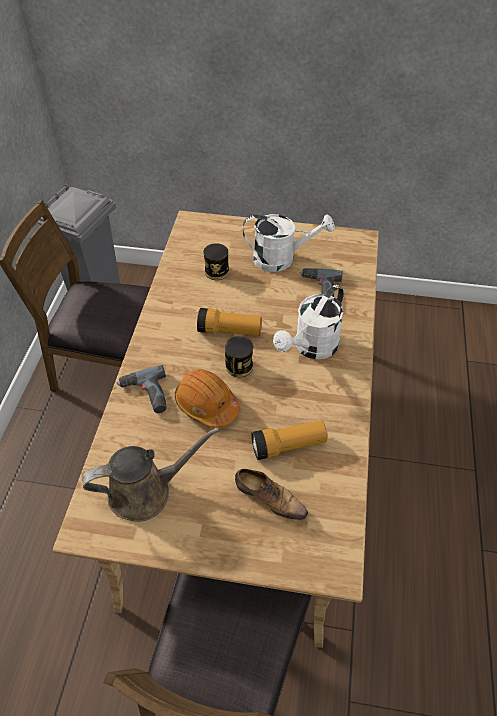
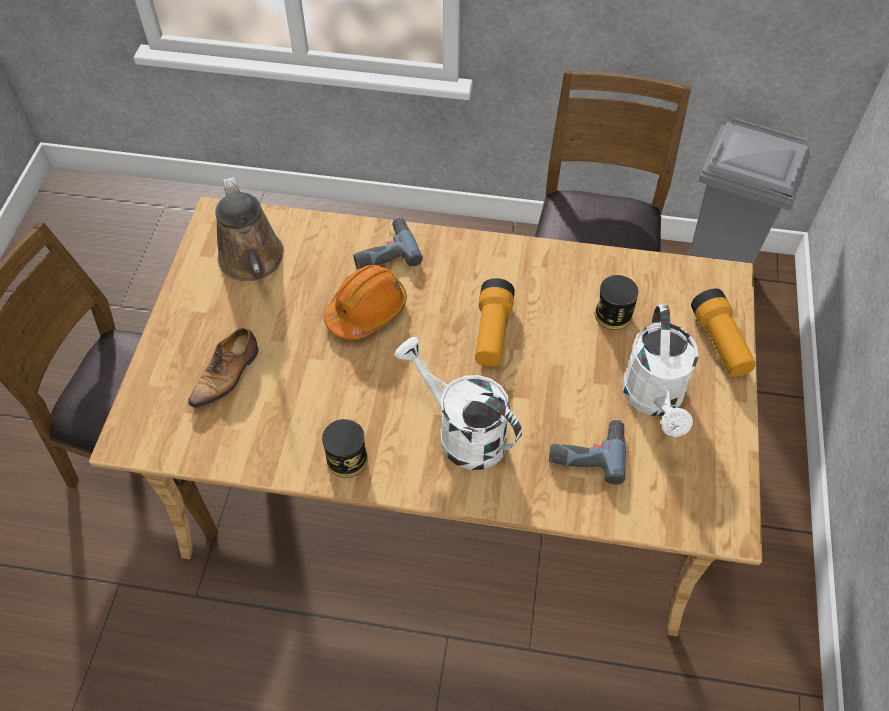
camera: 90 degrees right, 5 degrees up
(239, 366) = (428, 344): can -> can (347, 459)
(288, 446) = (296, 397): flashlight -> flashlight (719, 343)

